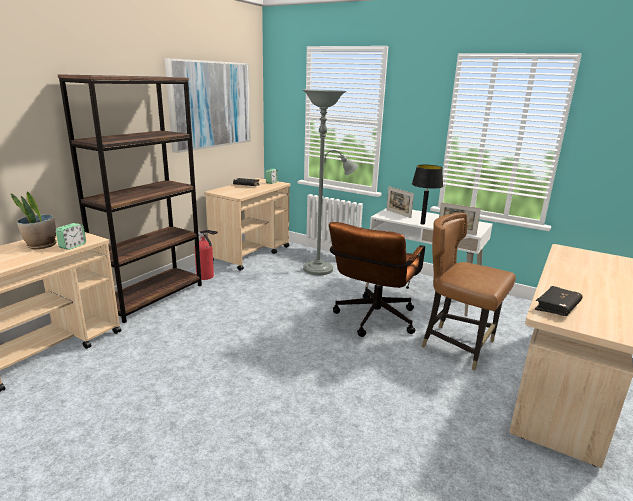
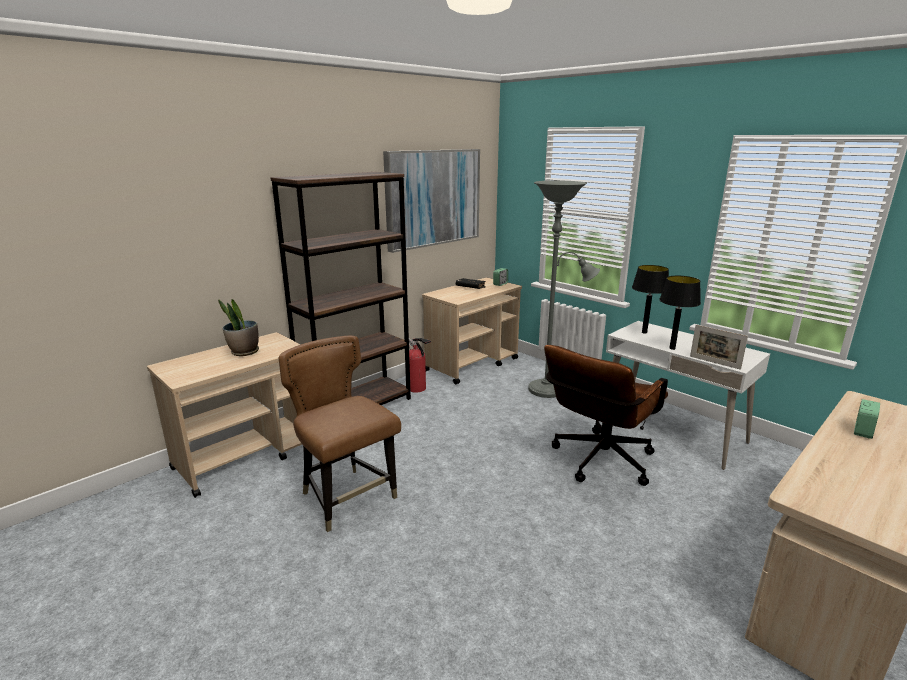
camera: 15 degrees right, 0 degrees up
(72, 246) = (272, 355): alarm clock -> alarm clock (862, 431)
(398, 213) = (644, 332): picture frame -> black table lamp
(458, 345) = (702, 508): brown chair -> brown chair (347, 497)
(557, 307) = (819, 487): black book -> none

